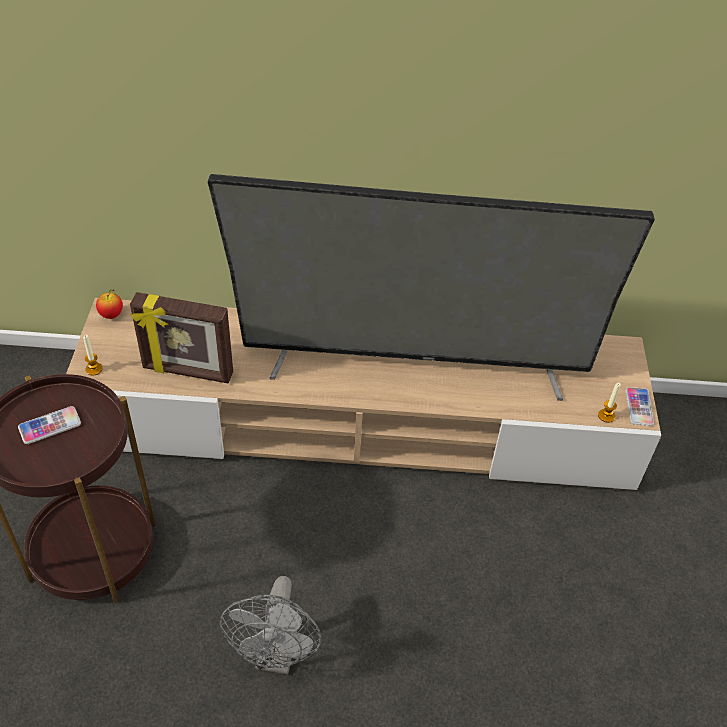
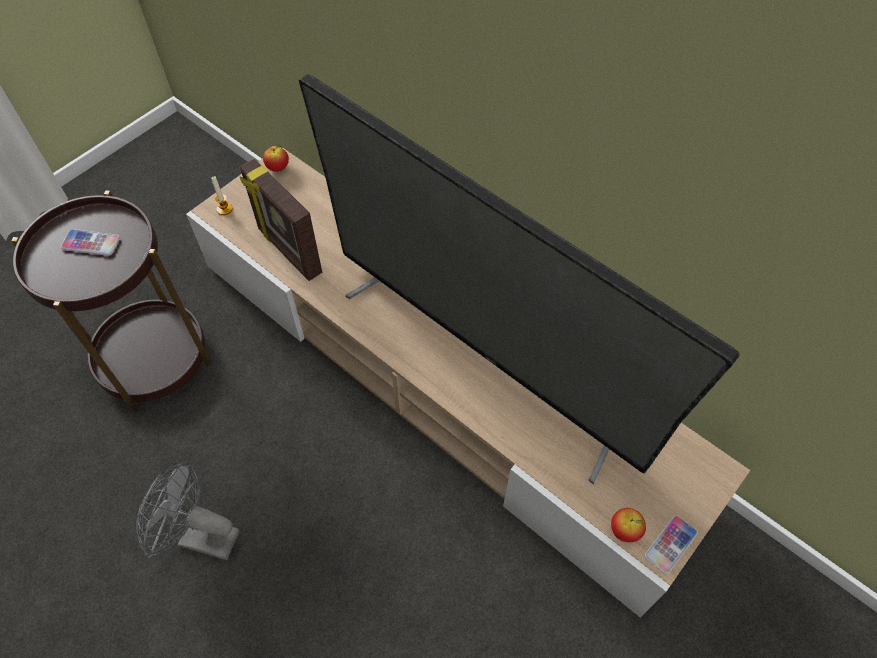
camera: 40 degrees right, 10 degrees up
(276, 656) = (200, 537): grey fan -> grey fan turned 60 degrees clockwise
(606, 416) = (624, 530): candle -> apple

